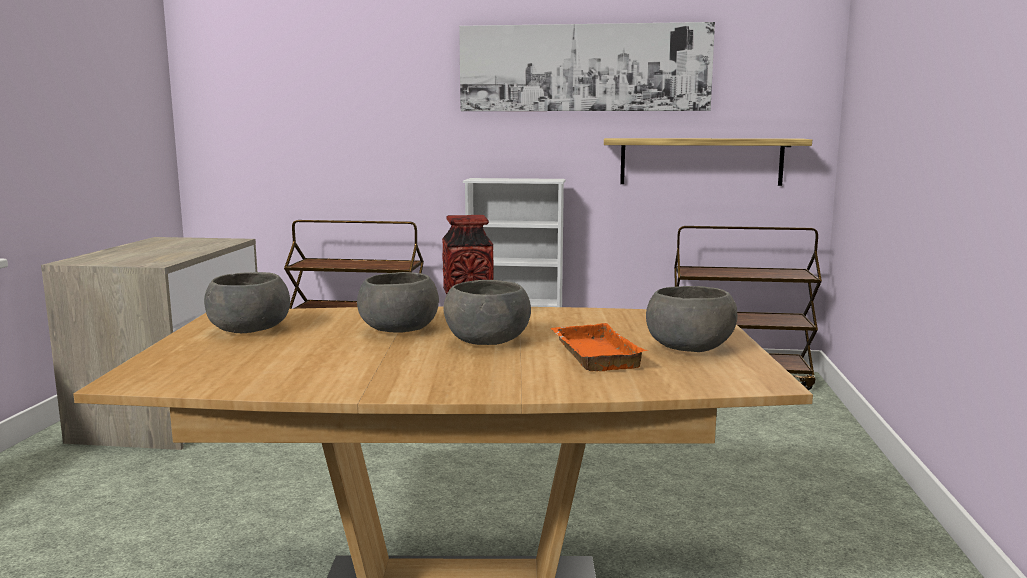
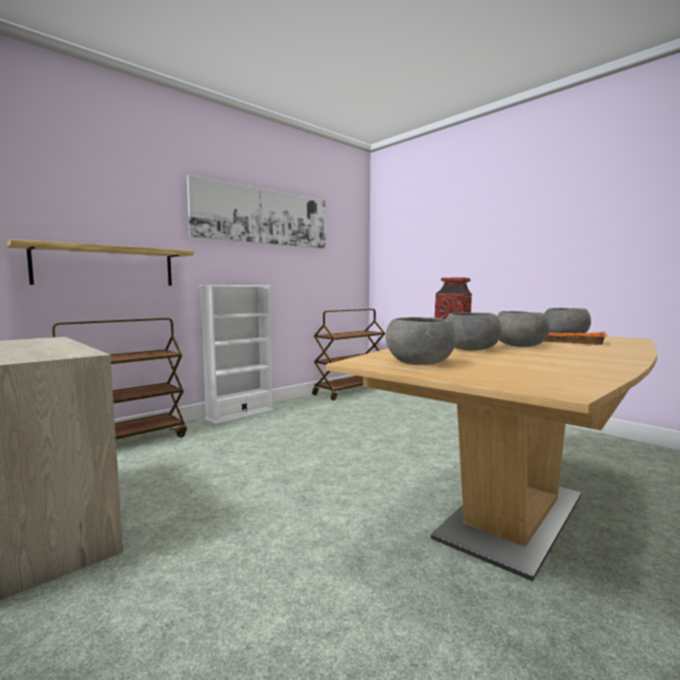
camera: 50 degrees left, 5 degrees down
(701, 161) = (321, 276): shelf -> shelf (106, 266)

